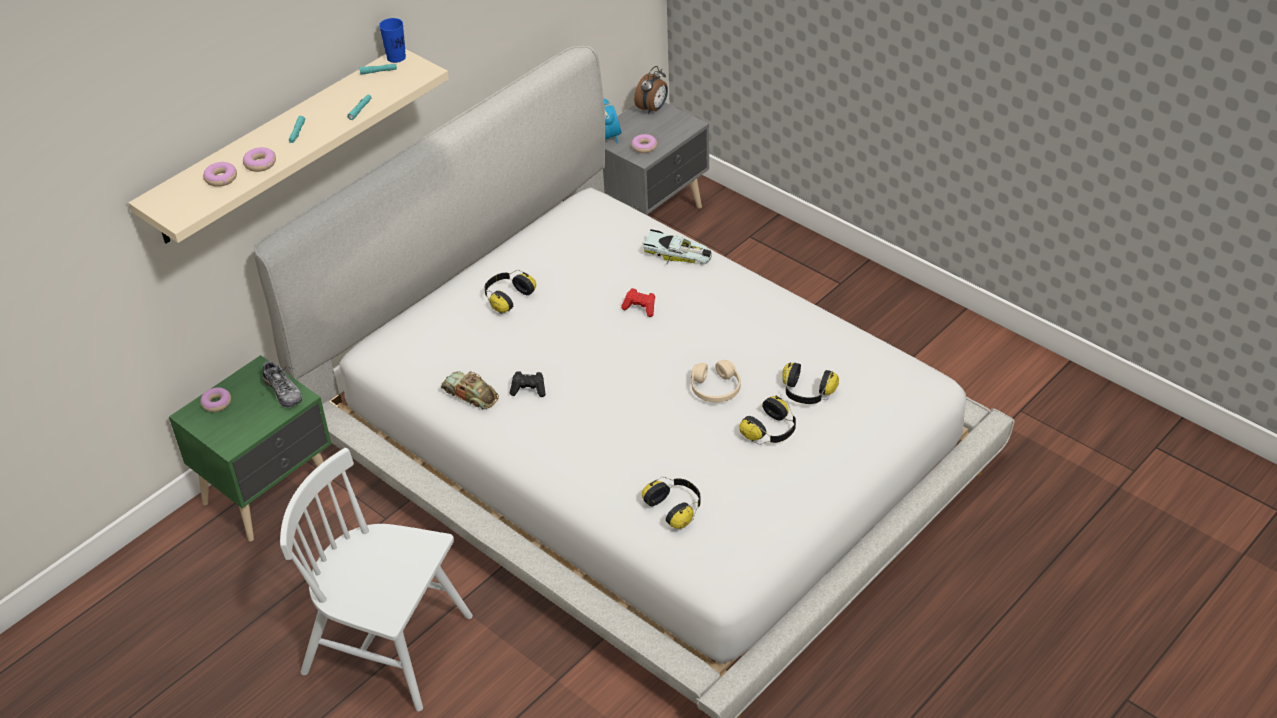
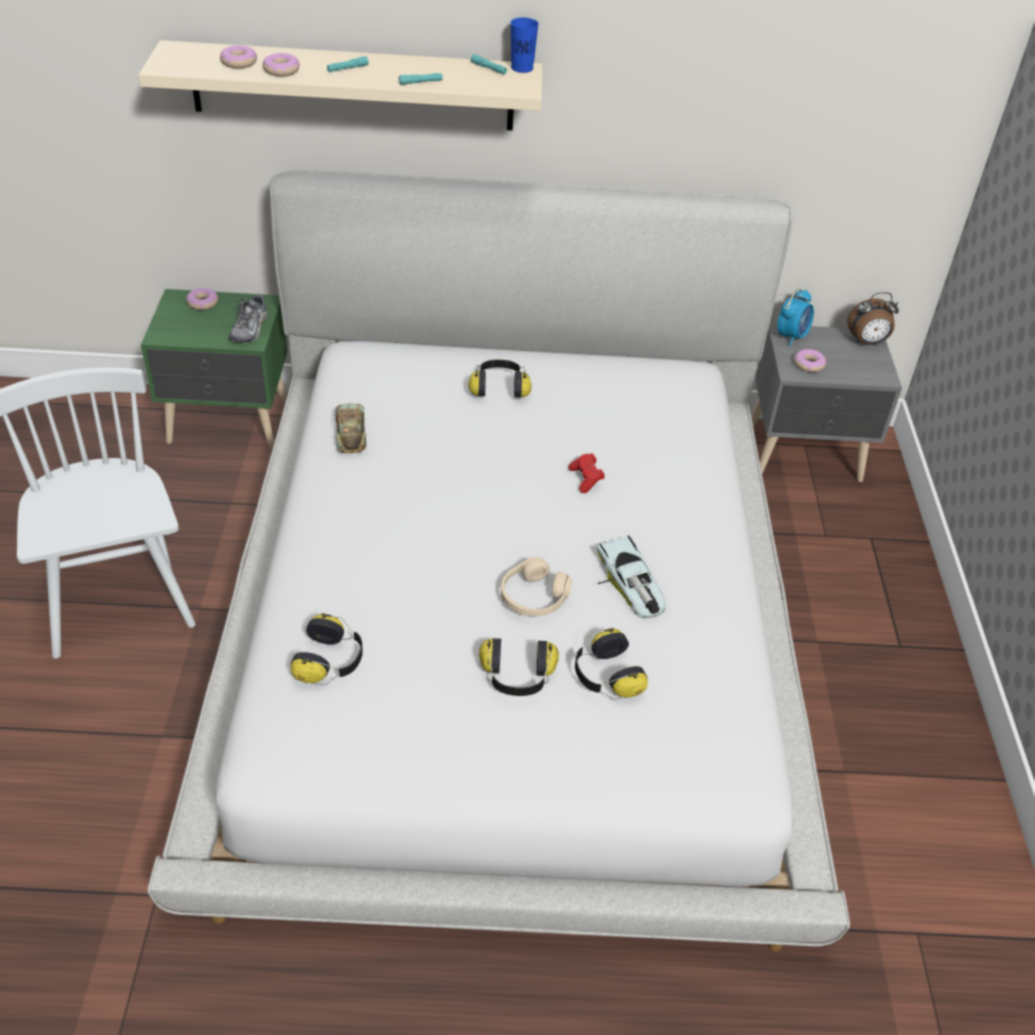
camera: 45 degrees right, 0 degrees up
(529, 390) = (394, 465): black game controller -> none
(678, 253) = (693, 464): toy car -> toy car (630, 584)

